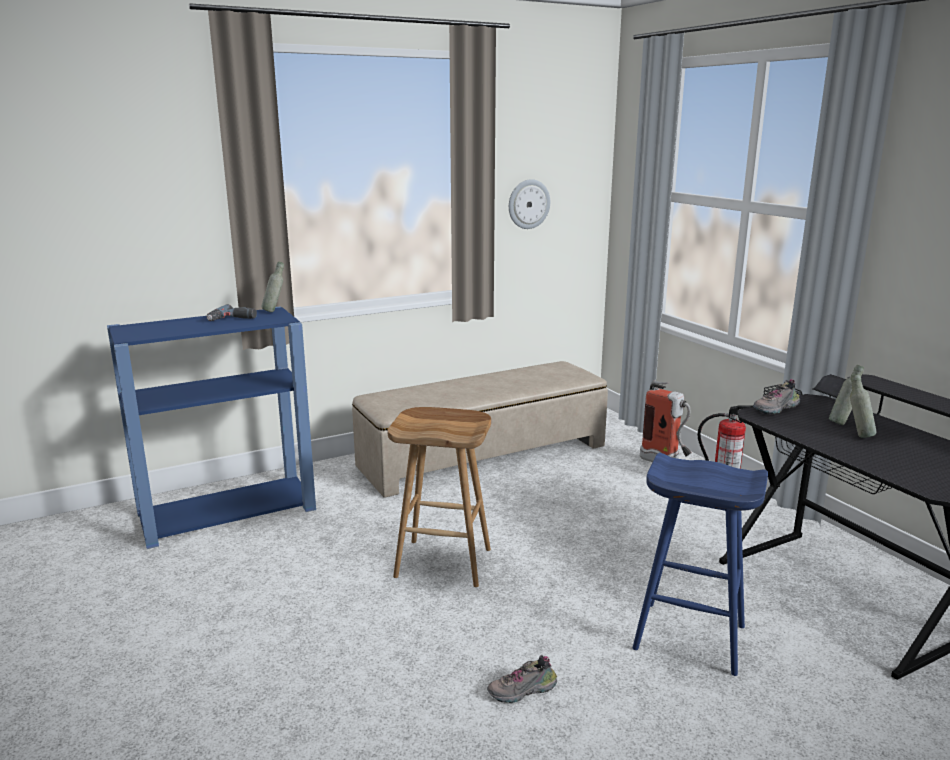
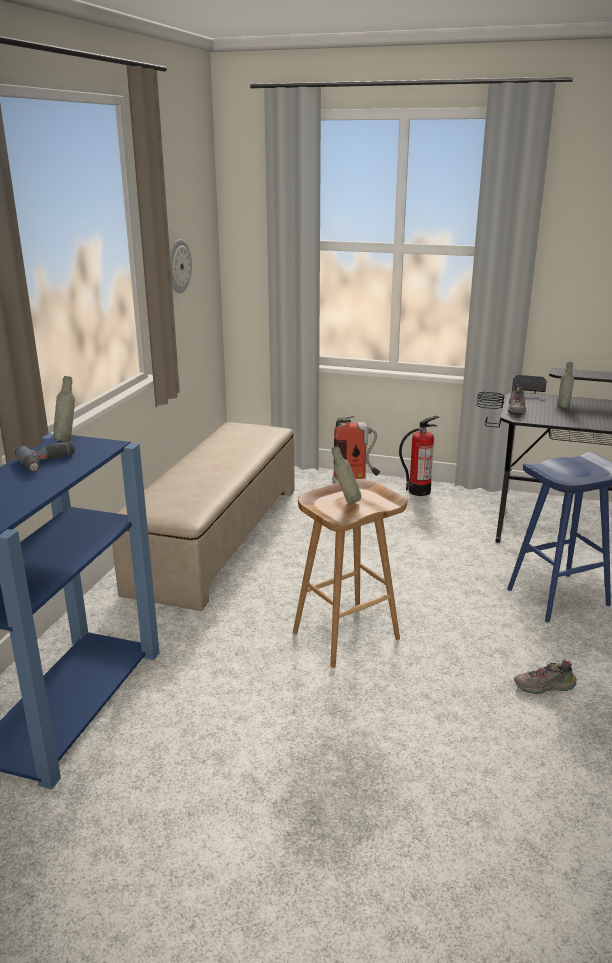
camera: 45 degrees left, 5 degrees up
(522, 691) = (544, 687): shoe -> shoe turned 60 degrees clockwise
(858, 435) = (585, 412): grey bottle -> grey bottle (346, 502)

